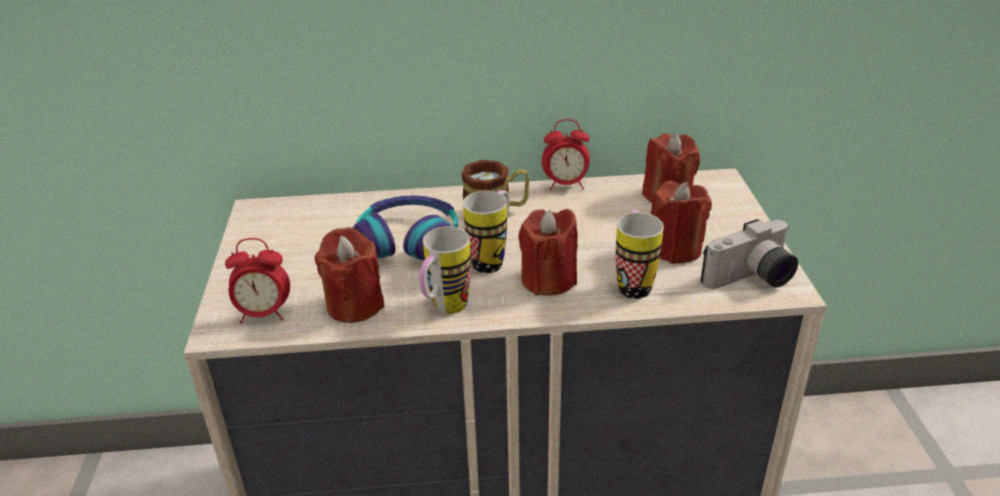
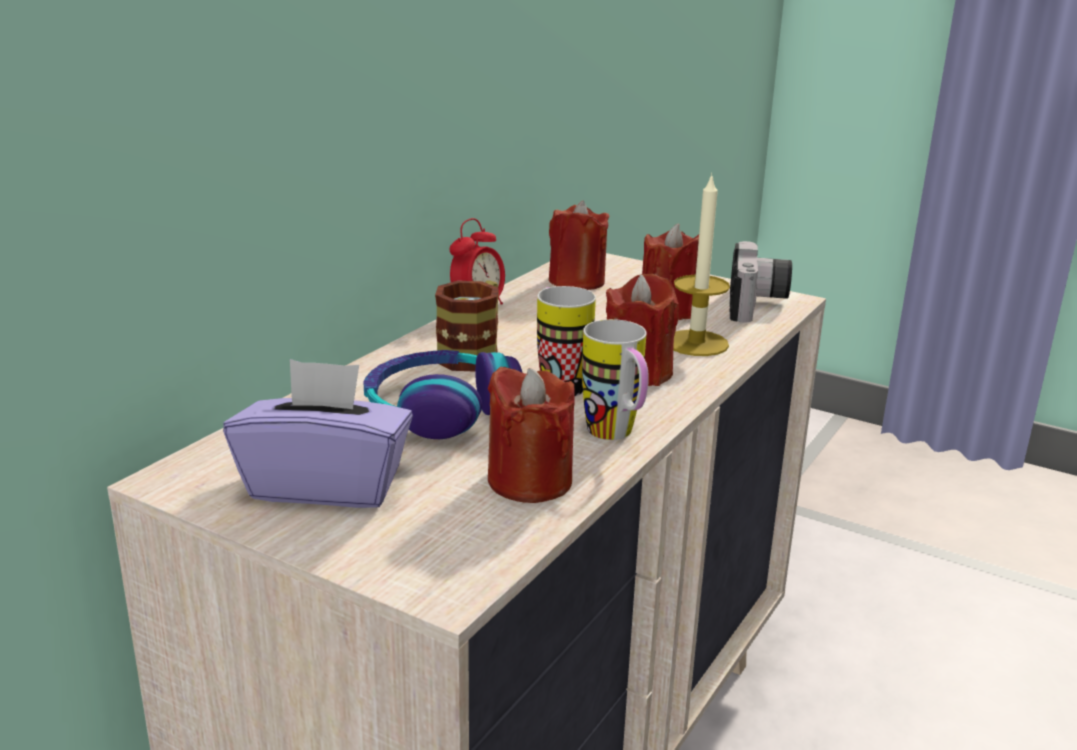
camera: 55 degrees left, 10 degrees down
(264, 314) = (457, 545): alarm clock -> none
(289, 249) = (326, 485): none -> purple tissue box
(632, 282) = (696, 343): mug -> candle

